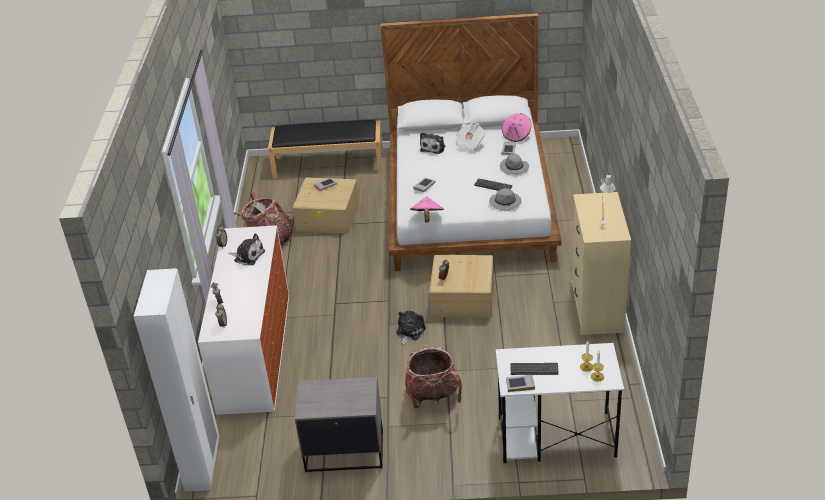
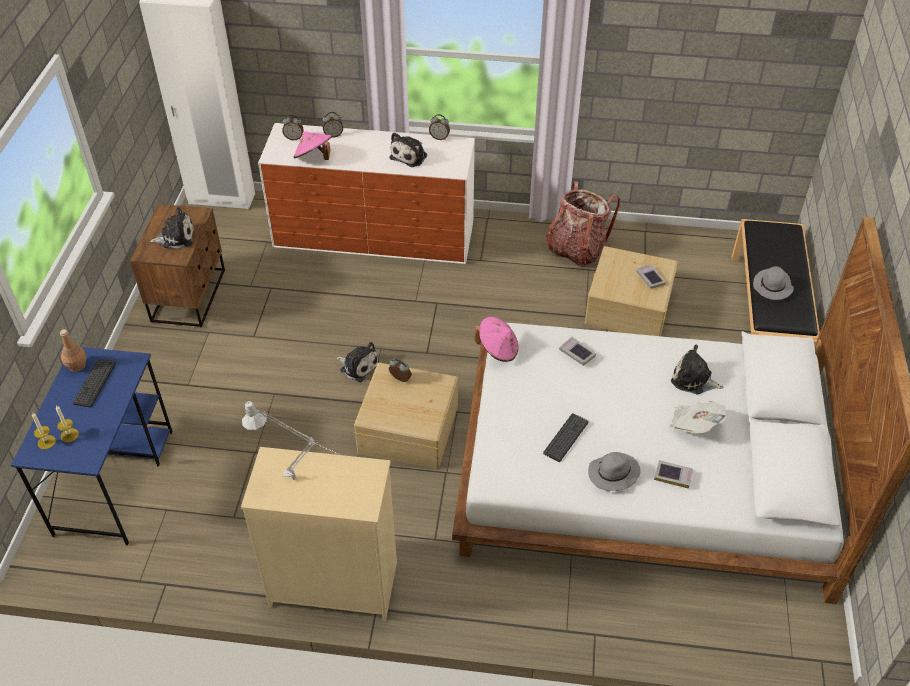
camera: 95 degrees right, 10 degrees up
(341, 393) = (176, 237): none -> plush toy
(344, 451) = (189, 295): grey nightstand -> brown nightstand
(433, 396) = (236, 375): backpack -> none
(505, 203) = (513, 445): grey hat -> grey hat (772, 287)
(516, 135) = (722, 497): pink hat -> pink hat (314, 158)
(520, 385) = (76, 365): book -> brown bottle
(555, 437) = (115, 480): white desk -> blue desk

